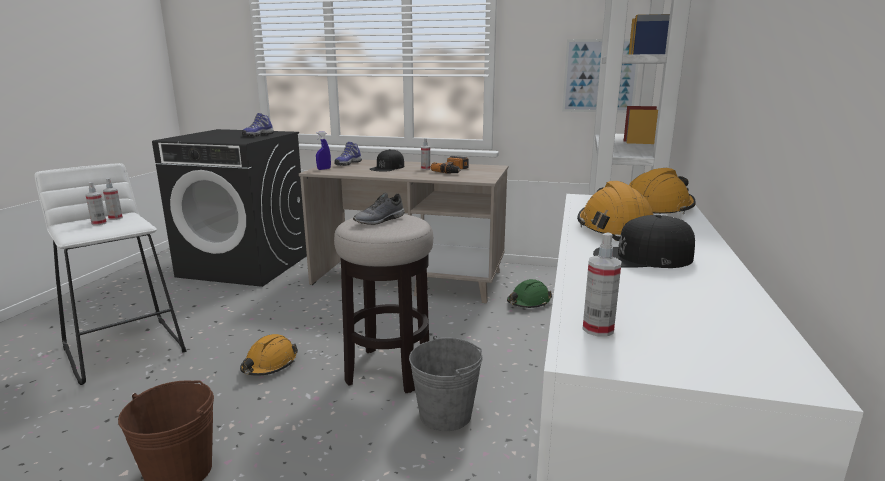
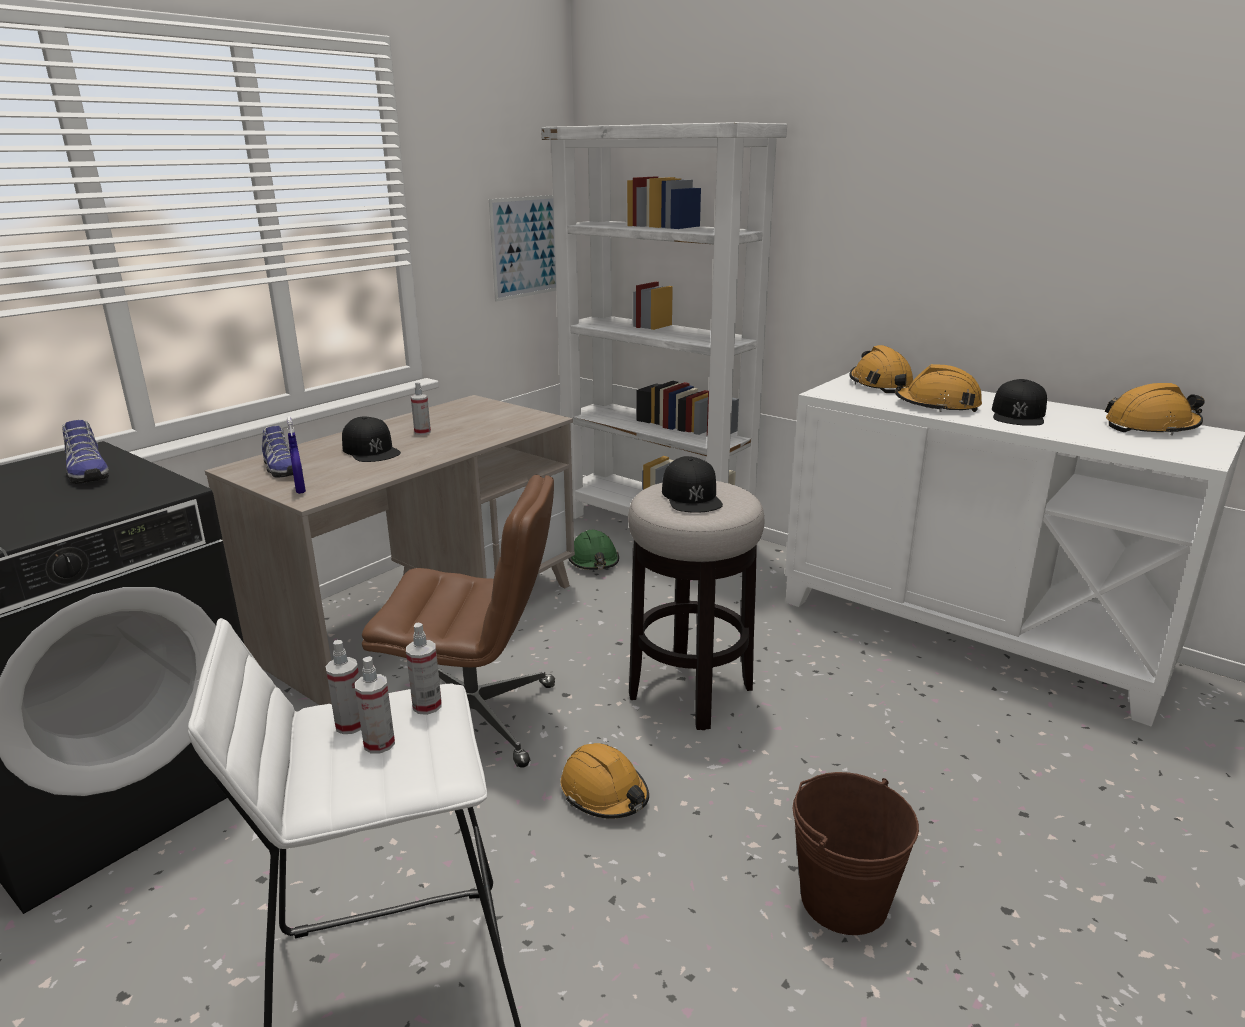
camera: 65 degrees left, 5 degrees up
(323, 315) = (476, 719): none -> brown office chair
(380, 220) = (692, 496): grey shoe -> black cap
(445, 414) = (806, 675): grey bucket -> none
(453, 170) = (463, 422): power drill -> none
(598, 329) = (1163, 450): spray bottle -> spray bottle (427, 705)
(725, 326) = (1151, 427): none -> orange hard hat

